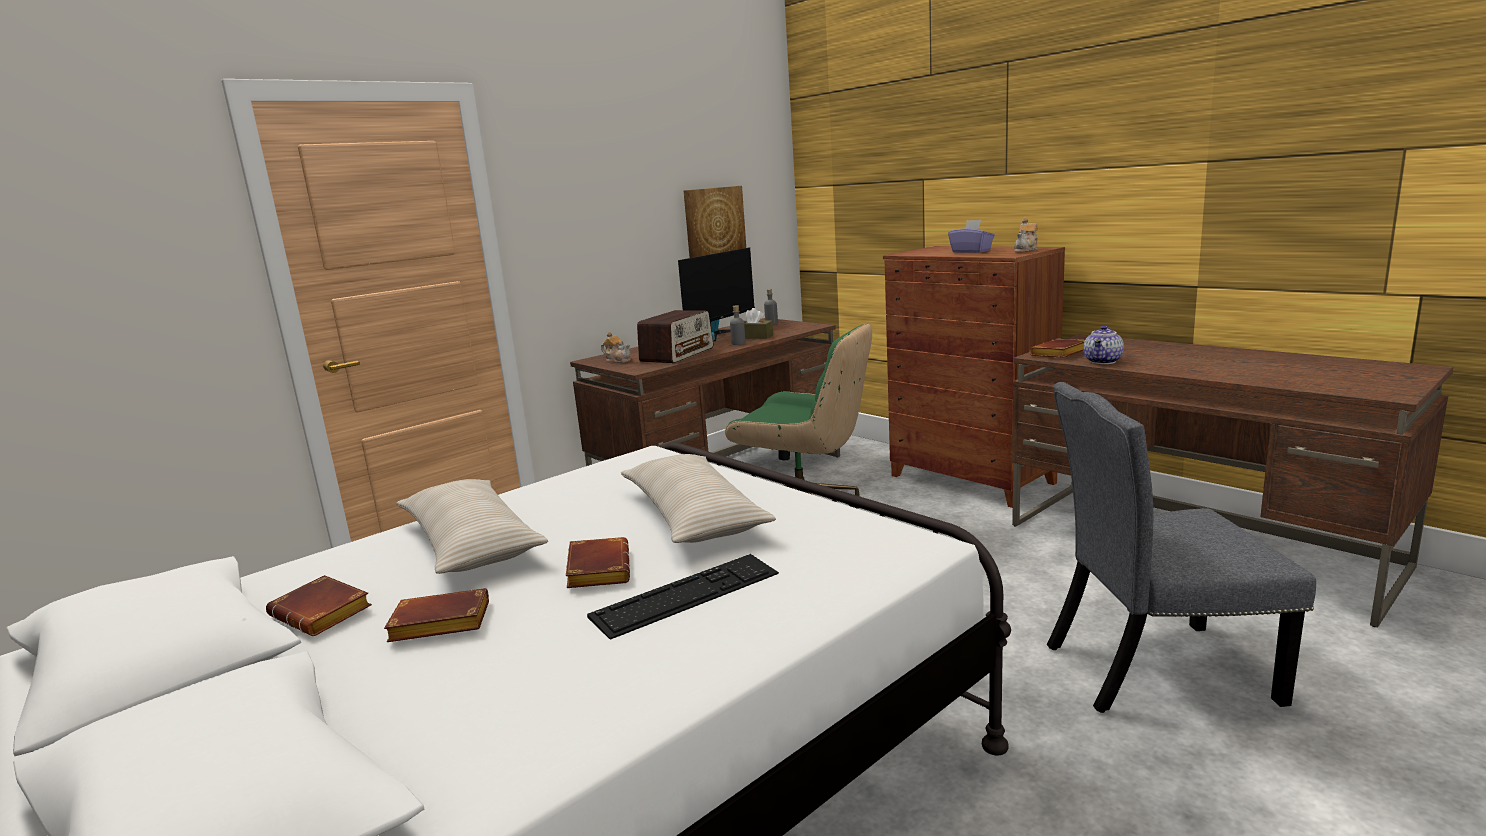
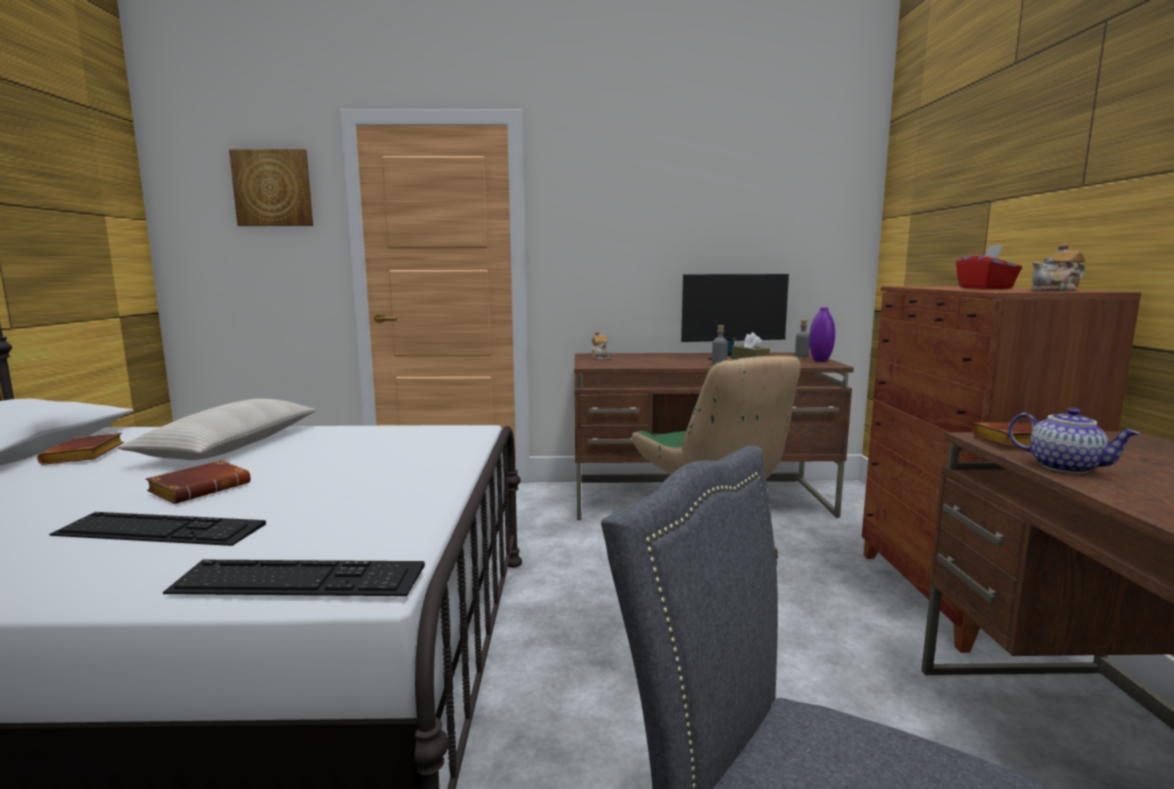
camera: 40 degrees right, 5 degrees down
(437, 625) = (70, 483): brown book -> none
(677, 354) = (649, 362): radio -> none
(693, 516) = (347, 479): beige pillow -> none
(714, 224) = (759, 248): picture -> picture (273, 188)
(798, 324) = (820, 361): none -> purple vase
(892, 559) = (299, 579): none -> keyboard
(971, 251) = (985, 288): purple tissue box -> red tissue box
(1103, 361) = (1065, 467): teapot -> teapot turned 120 degrees counterclockwise

